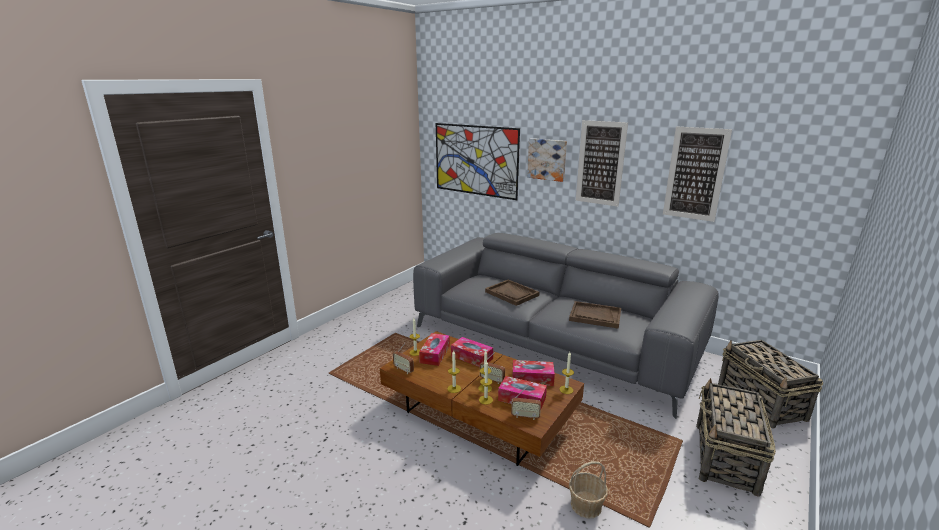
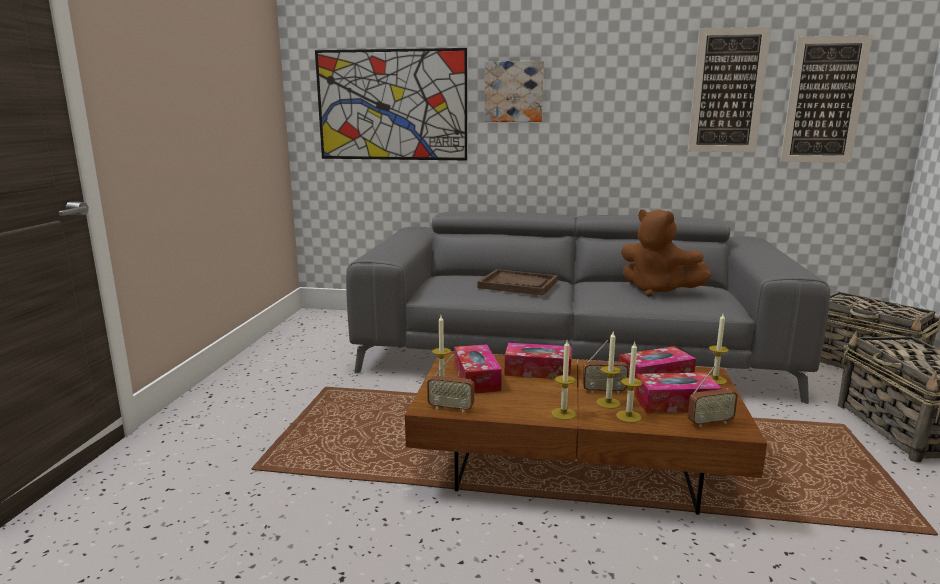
camera: 25 degrees left, 5 degrees down
(586, 505) = (840, 535): basket -> none
(595, 316) = (657, 290): brown tray -> brown plush toy
(600, 163) = (596, 89): picture -> picture (824, 100)

